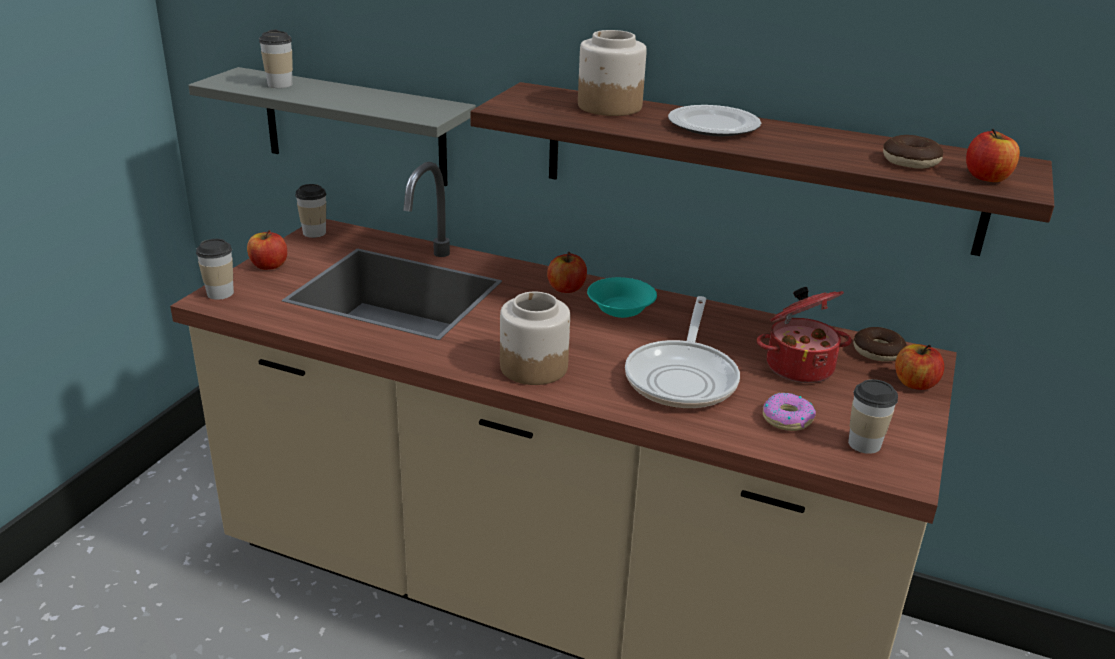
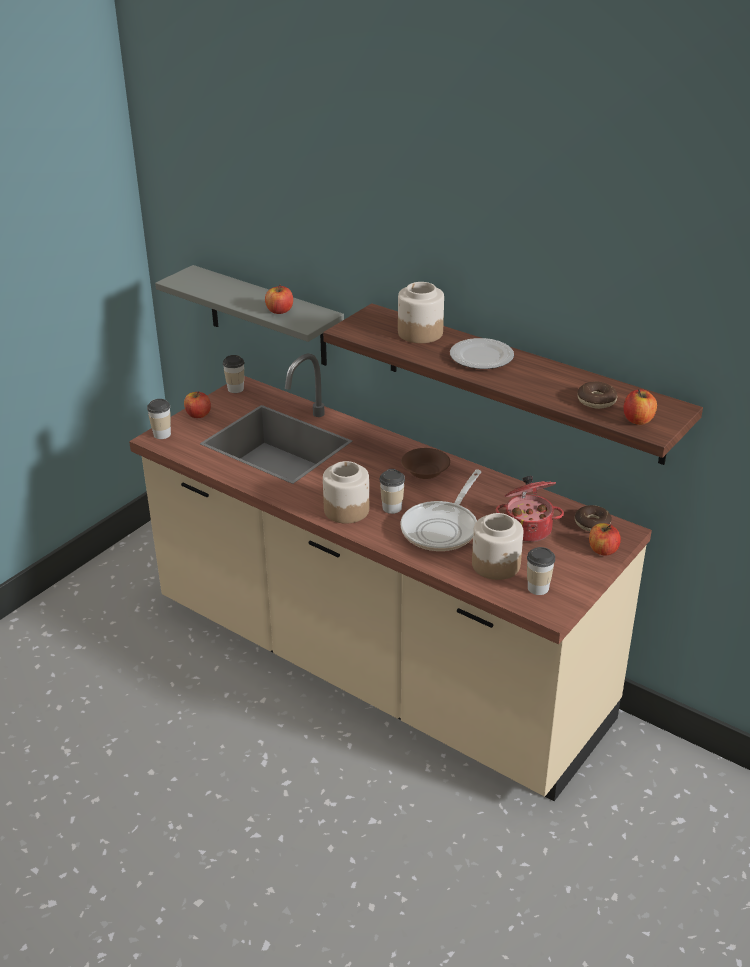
camera: 15 degrees right, 5 degrees up
(280, 84) = (215, 286): cup -> cup (392, 508)
(566, 288) = (394, 451): apple -> apple (279, 311)
(620, 310) = (425, 473): turquoise bowl -> brown bowl
(787, 418) = (496, 565): donut -> jar

